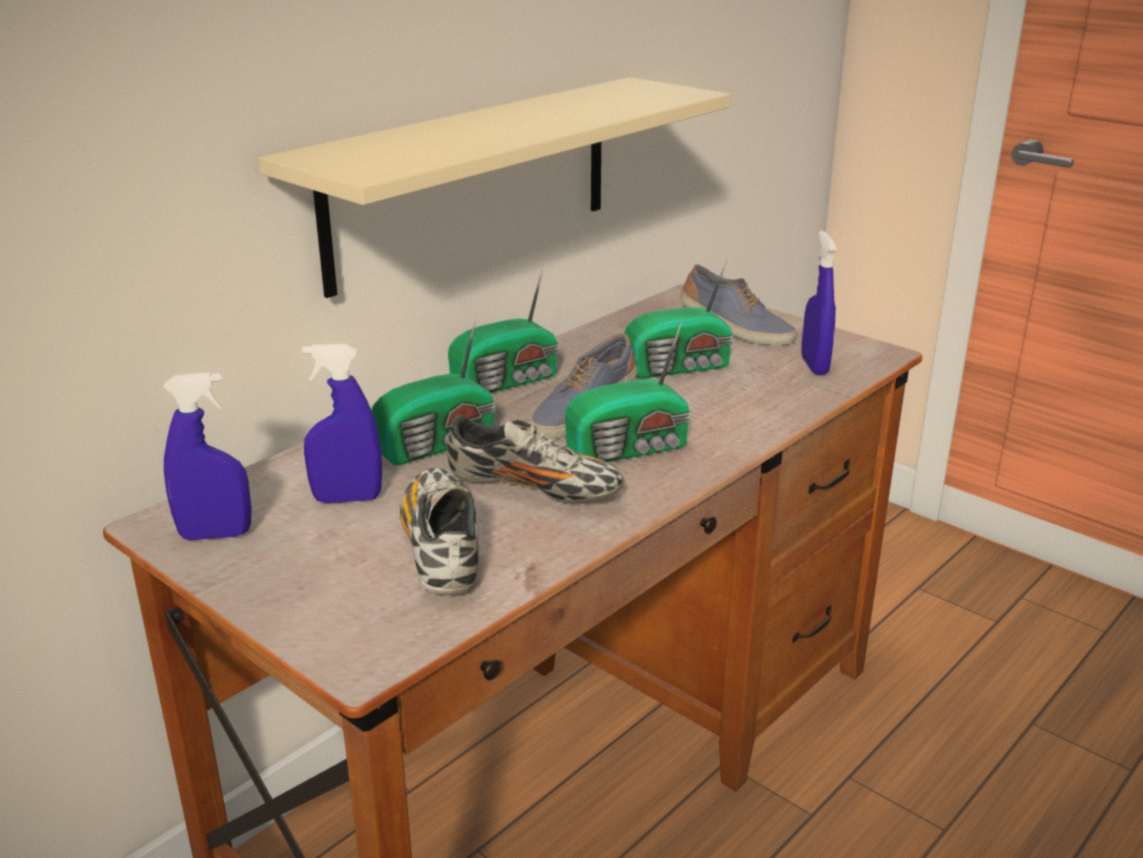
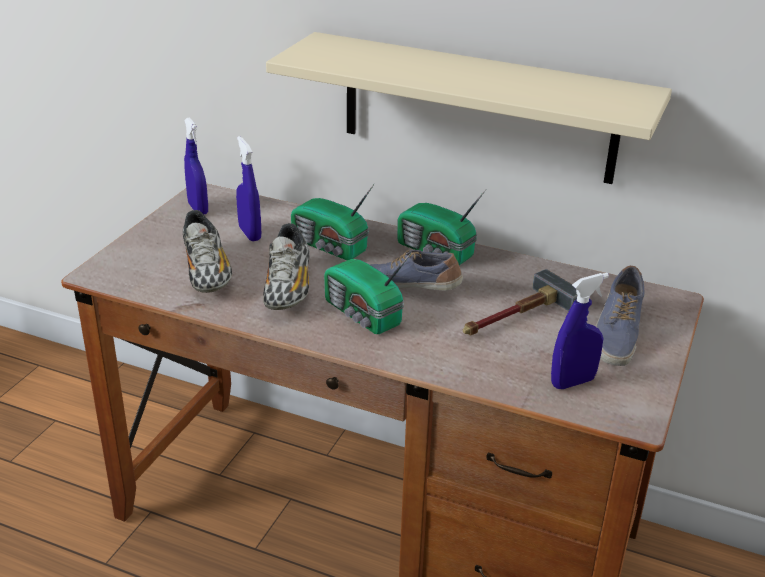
camera: 70 degrees right, 5 degrees up
(441, 549) = (207, 272): shoe -> shoe turned 105 degrees clockwise
(680, 367) = (515, 316): radio -> hammer

